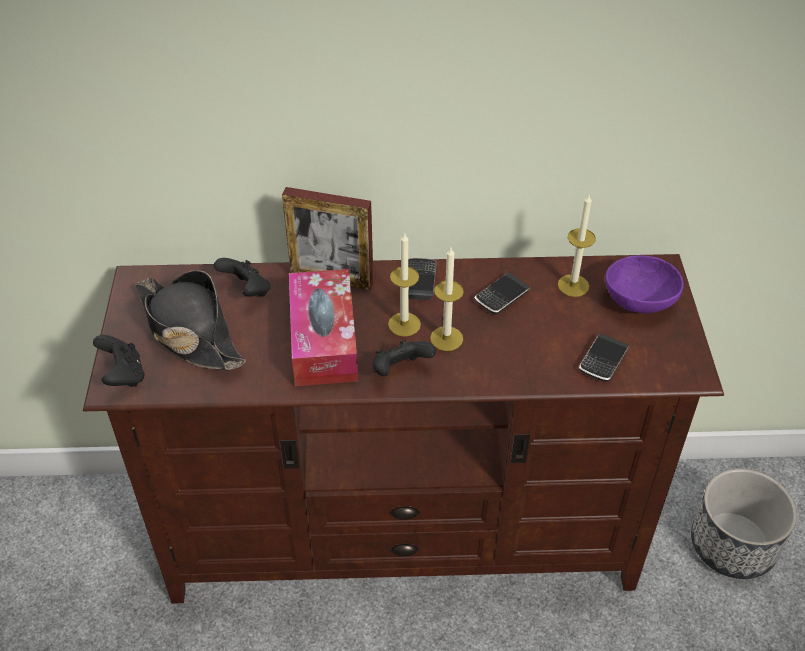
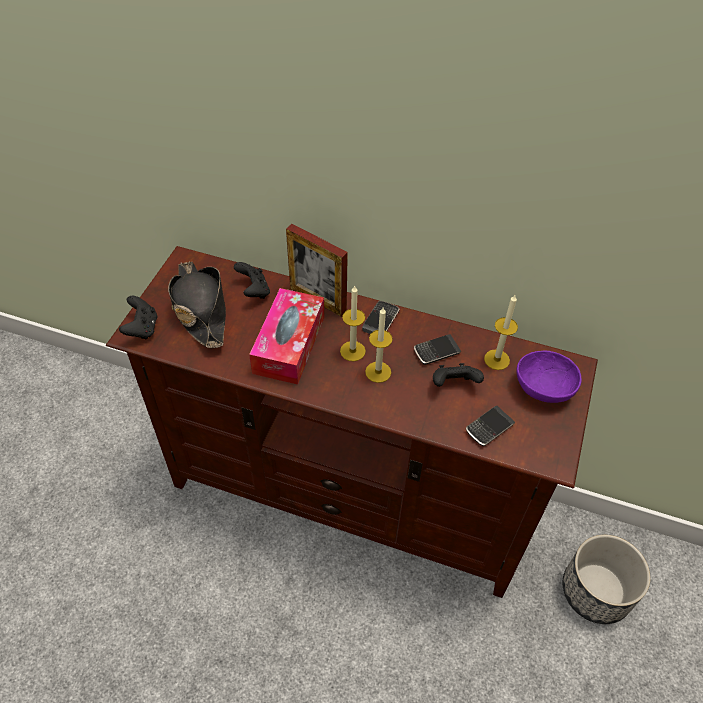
camera: 20 degrees right, 5 degrees up
(400, 370) = (332, 386): black game controller -> black game controller (454, 384)

